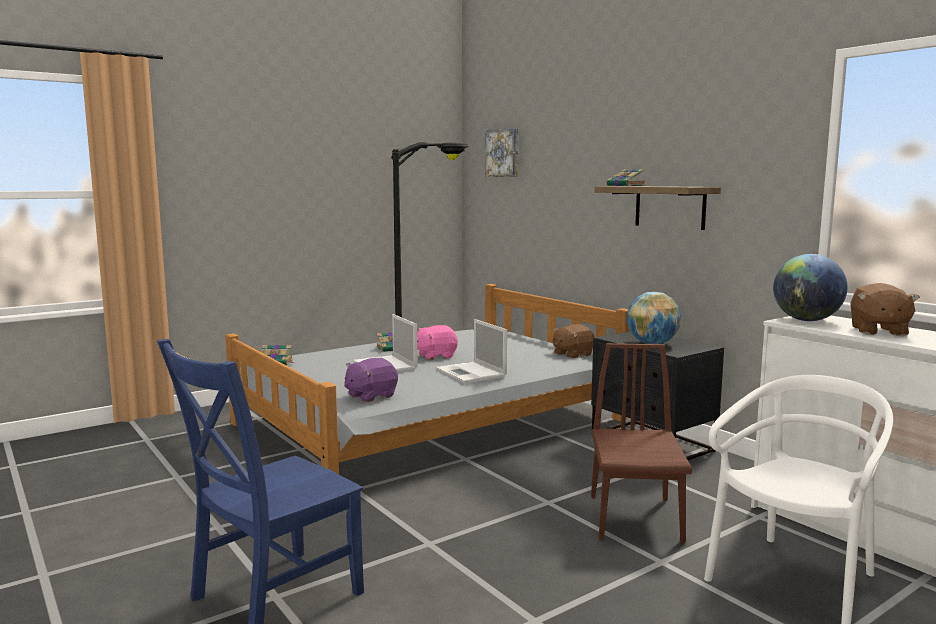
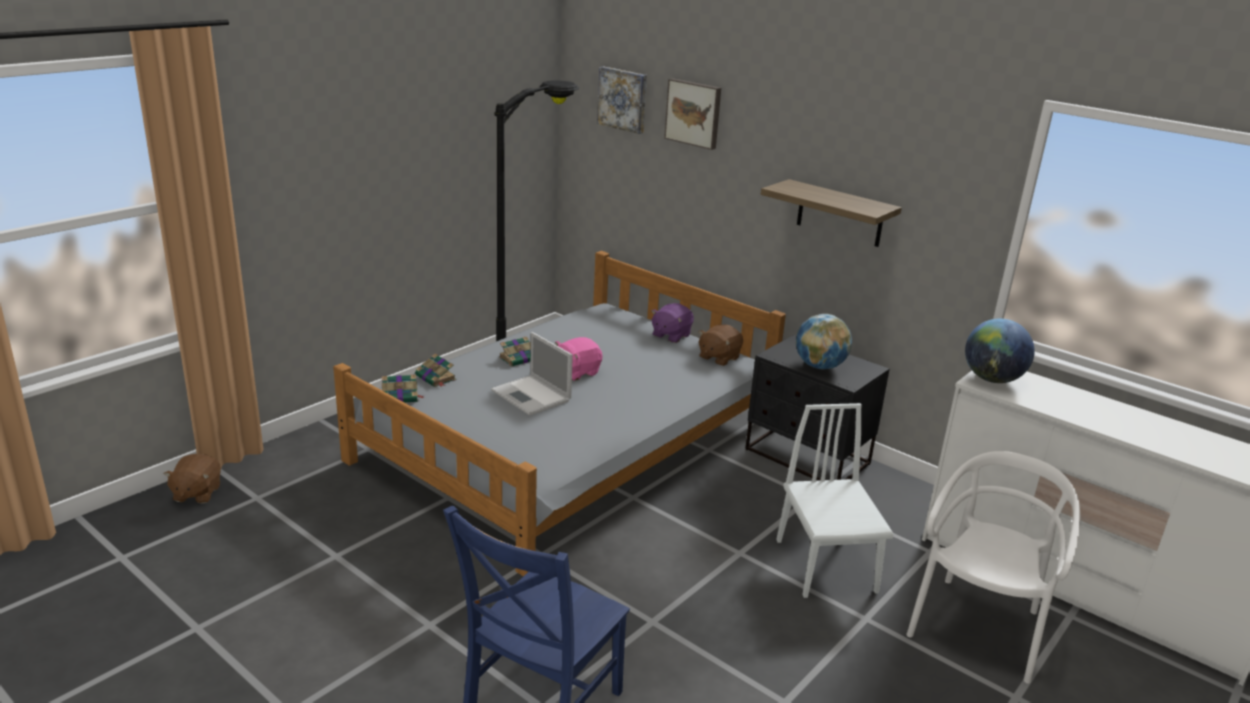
camera: 15 degrees left, 15 degrees up
(370, 396) = (549, 456): purple plush toy -> purple plush toy (670, 335)
(471, 373) = (633, 404): laptop -> none
(553, 149) = (694, 113): none -> picture
(626, 186) = (795, 188): book -> book (436, 378)
(635, 518) = (825, 566): brown chair -> white chair
(878, 331) = (1058, 400): brown plush toy -> brown plush toy (196, 493)

